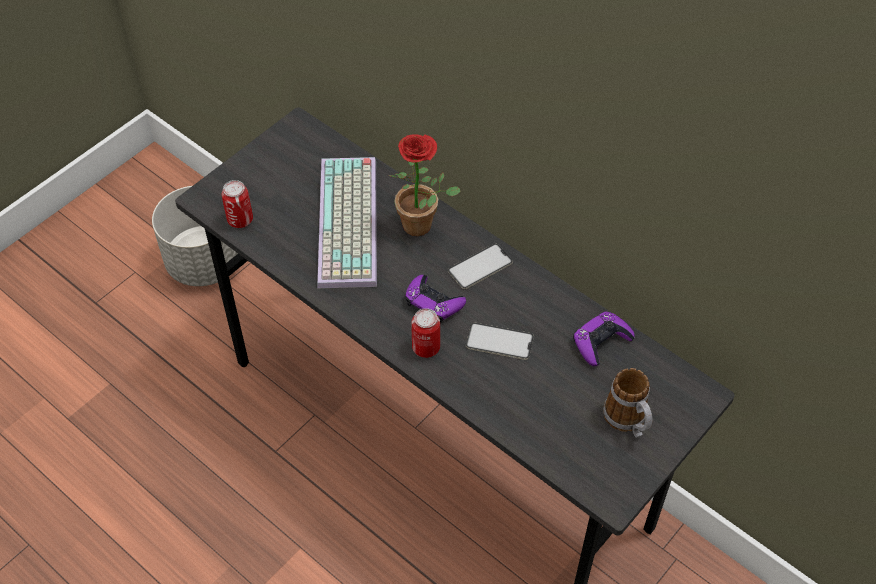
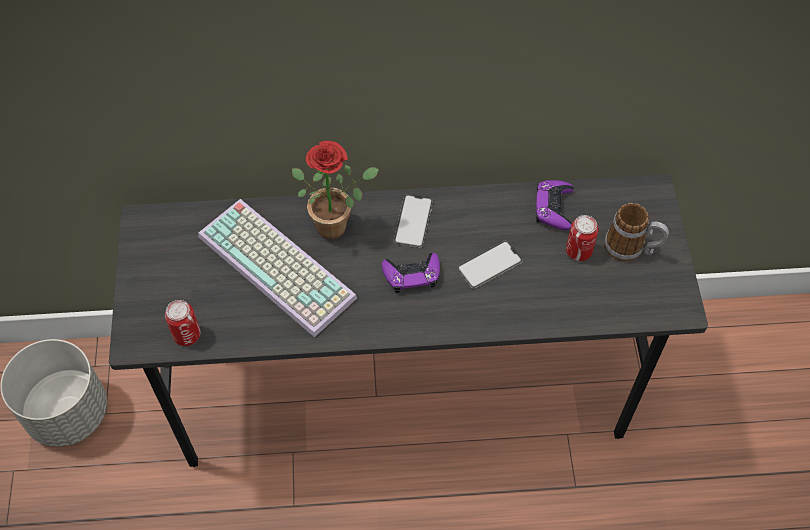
camera: 45 degrees left, 5 degrees up
(426, 347) = (445, 312): can -> can (578, 251)

